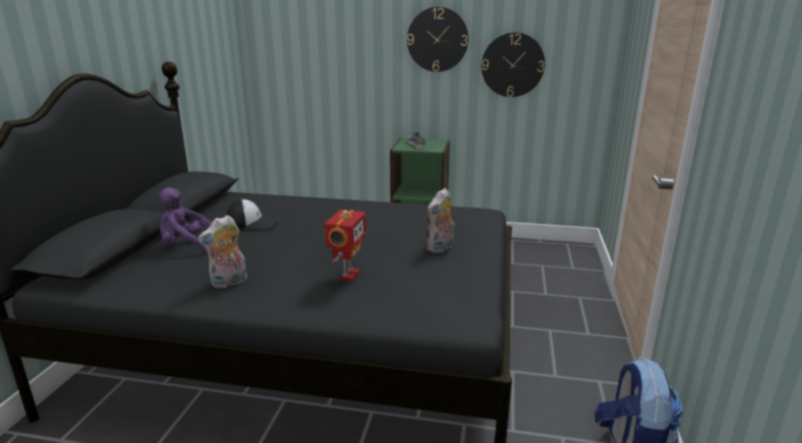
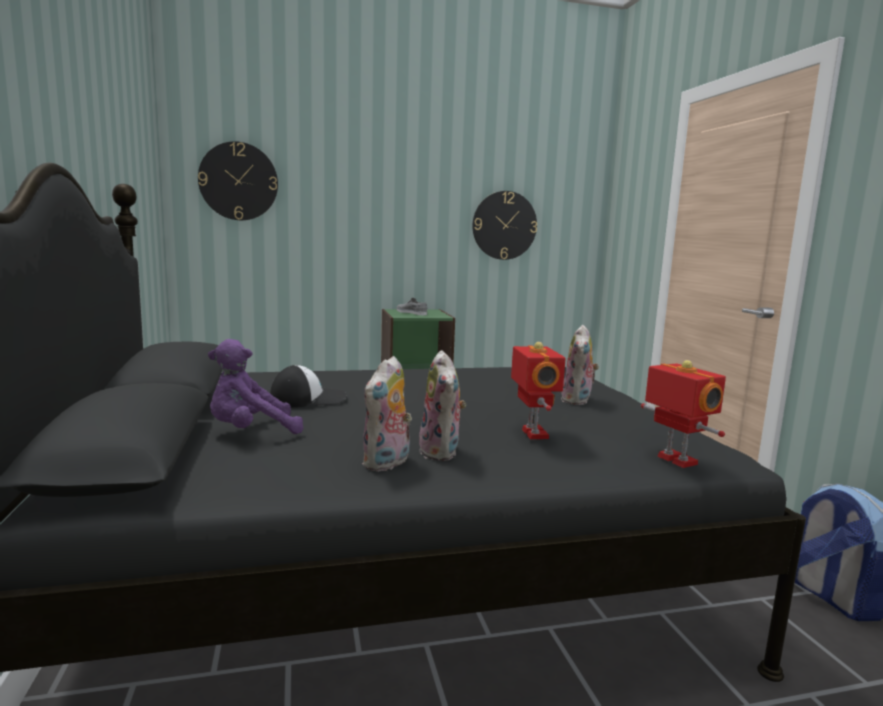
camera: 25 degrees left, 10 degrees down
(272, 280) = (442, 452): none -> plush toy
(415, 316) = (675, 460): none -> toy robot
(437, 39) = (424, 195): wall clock -> wall clock (238, 181)

